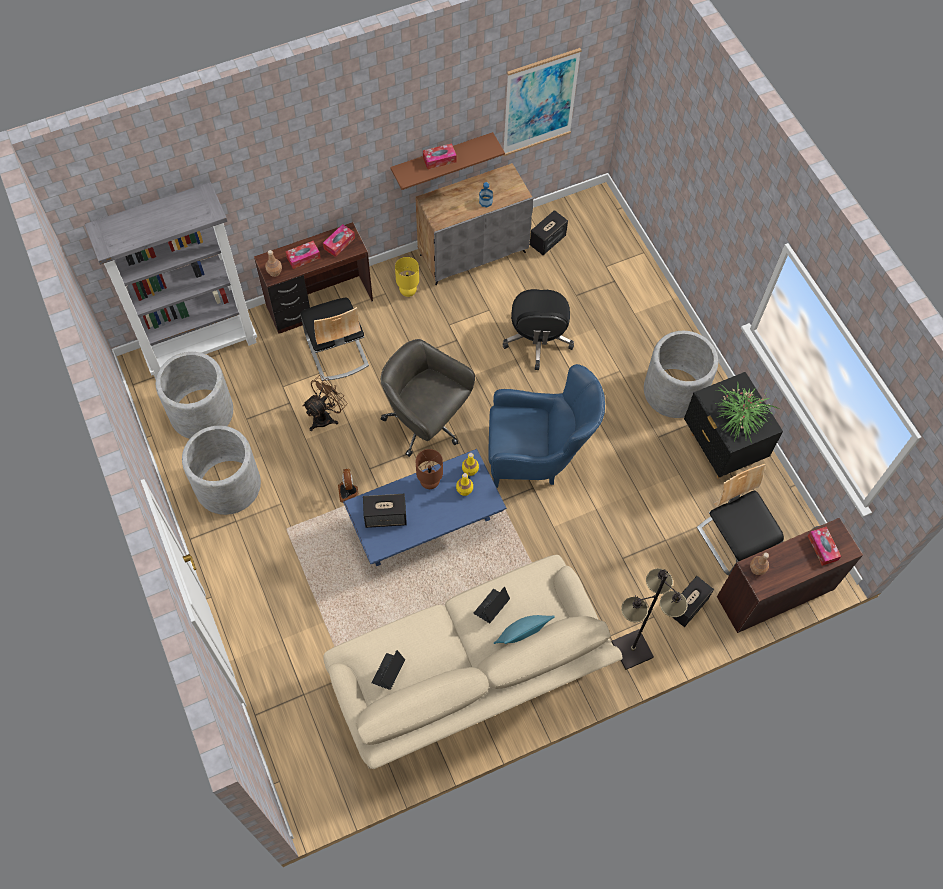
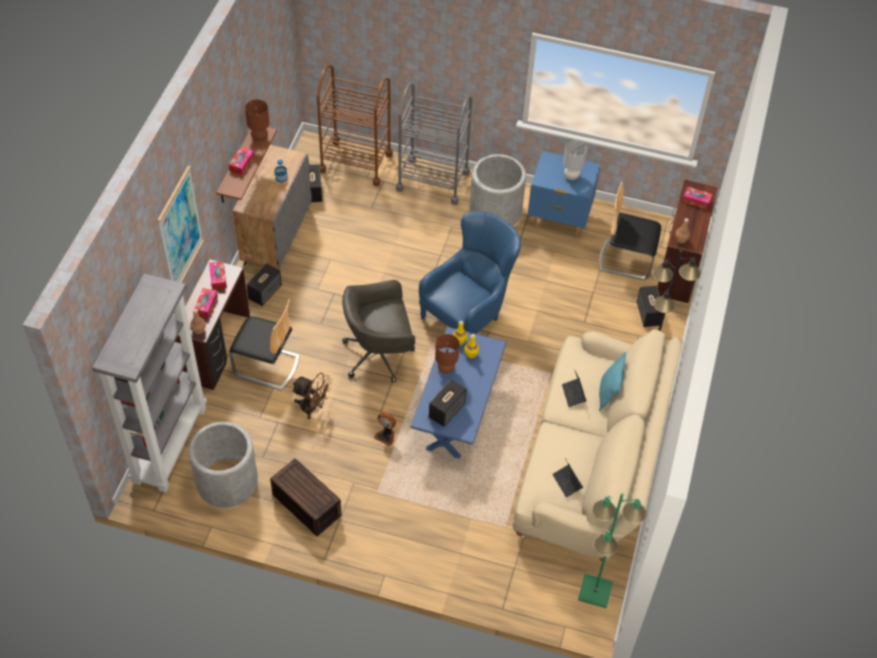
camera: 50 degrees left, 10 degrees down
(228, 485) = (305, 505): grey planter -> brown storage box
(326, 416) = (312, 408): brown fan -> brown fan turned 120 degrees clockwise
(335, 781) = (595, 592): none -> green floor lamp
(408, 291) = (265, 292): yellow table lamp -> speaker
(482, 148) = (259, 137): none -> brown table lamp
(537, 340) = (382, 251): black office chair -> none
(539, 102) = (267, 81): picture -> picture (180, 231)
(612, 245) = (356, 162): none -> brown cart
(656, 317) = (433, 181): none -> grey cart
(721, 449) = (559, 219): black nightstand -> blue nightstand
(740, 418) = (571, 176): potted plant -> grey table lamp

